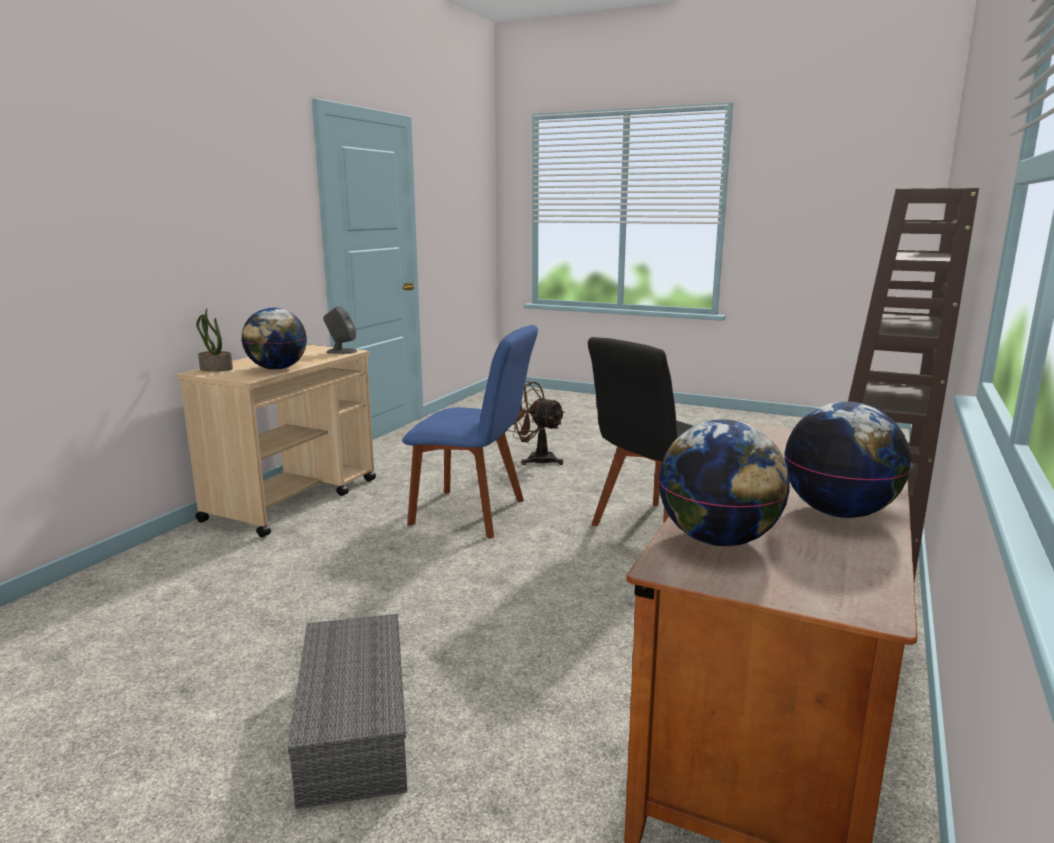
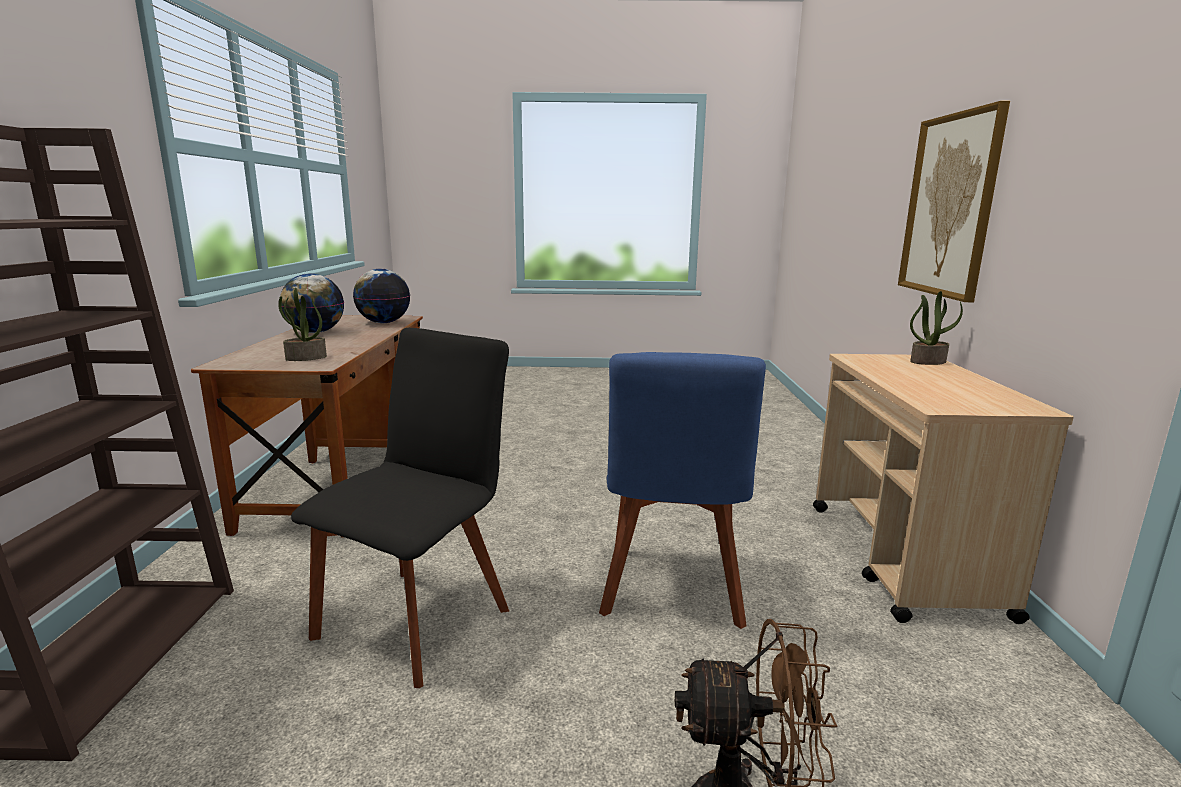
camera: 155 degrees right, 0 degrees up
(125, 236) = (950, 206): none -> picture
(277, 369) = (879, 368): globe -> none
(341, 351) = (945, 404): grey speaker -> none
(352, 725) = (568, 441): grey storage box -> none
(474, 513) = (672, 590): blue chair -> blue chair turned 75 degrees counterclockwise
(785, 442) = (305, 358): none -> potted plant

